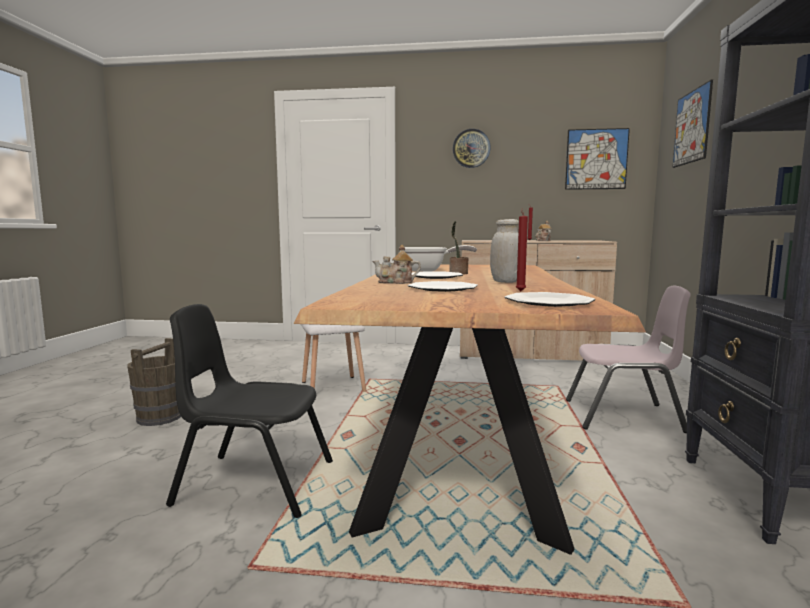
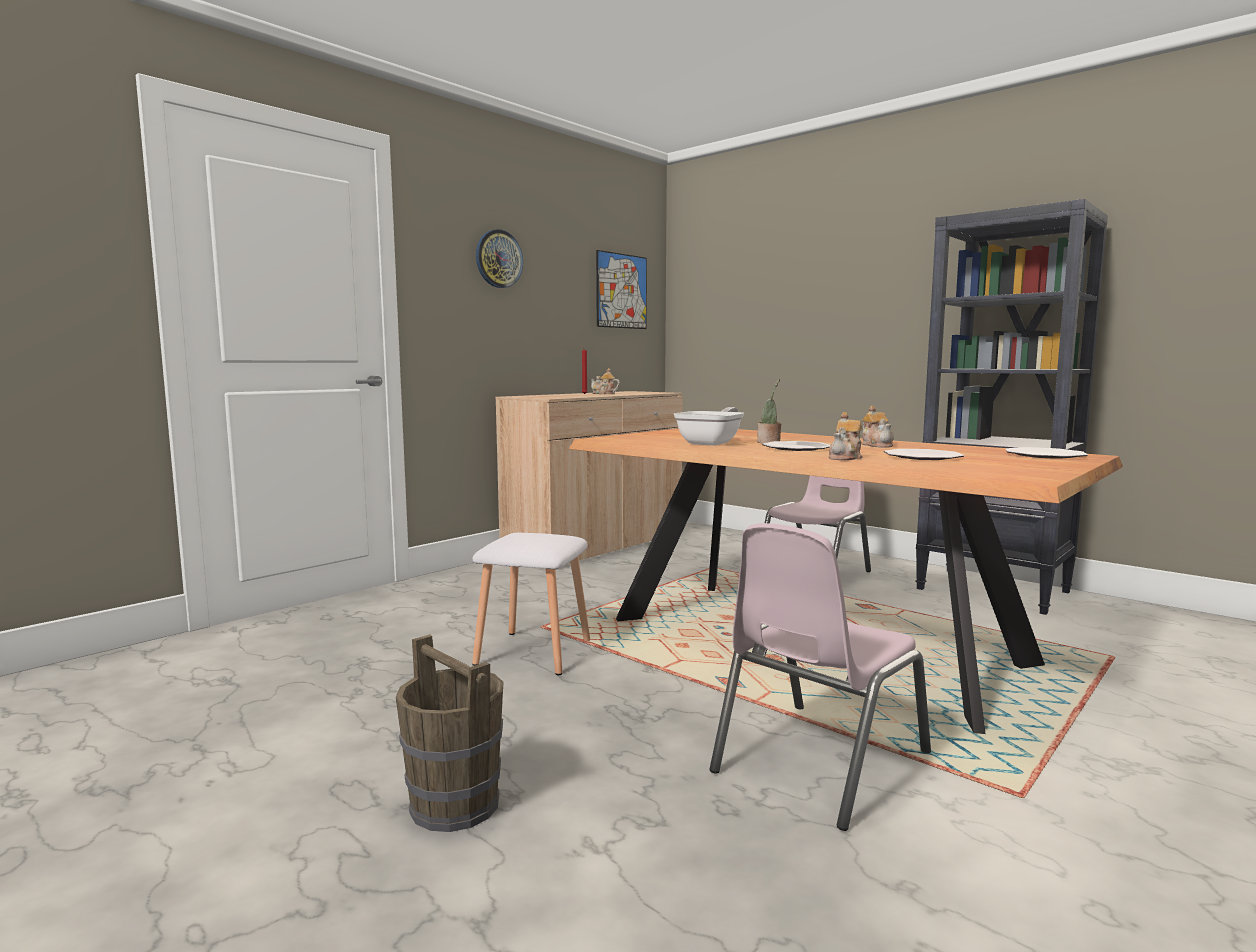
camera: 55 degrees left, 0 degrees up
(255, 483) = (818, 762): black chair -> pink chair
(505, 282) = (877, 445): white jar -> teapot
(520, 291) = (961, 451): red candle -> none
(692, 127) = (737, 271): picture -> none

